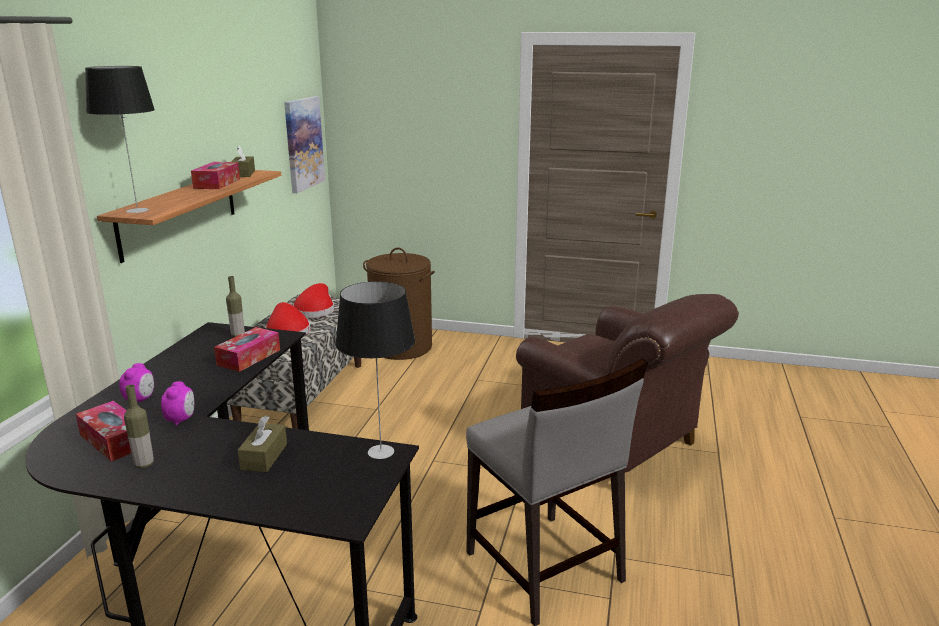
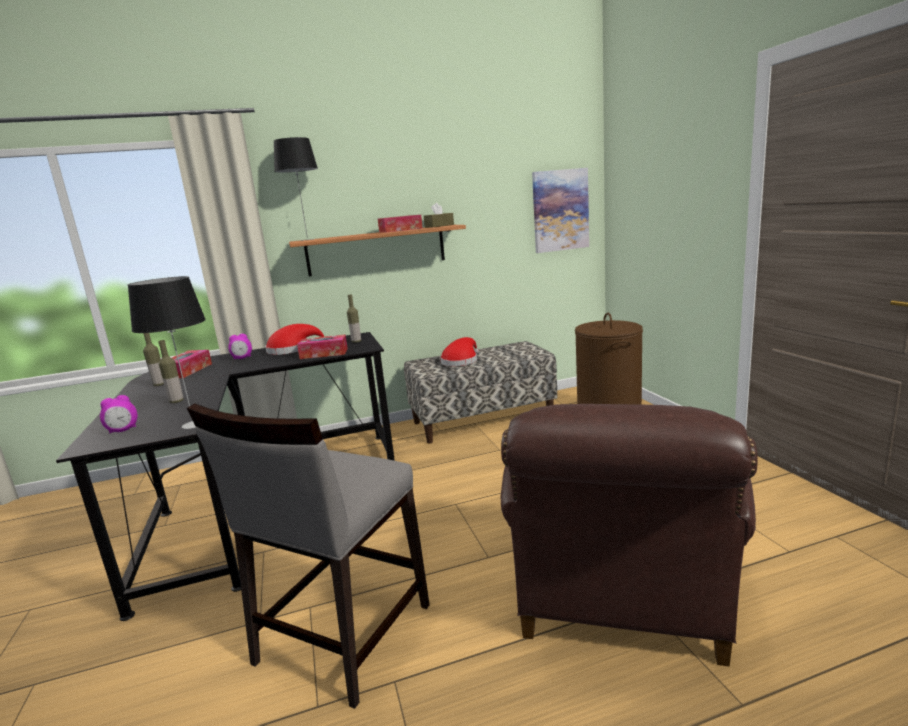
camera: 60 degrees right, 5 degrees down
(181, 420) = (220, 372): alarm clock -> alarm clock (123, 430)
(264, 456) = (176, 401): brown tissue box -> bottle
(315, 310) = (508, 353): red hat -> red hat (292, 350)

